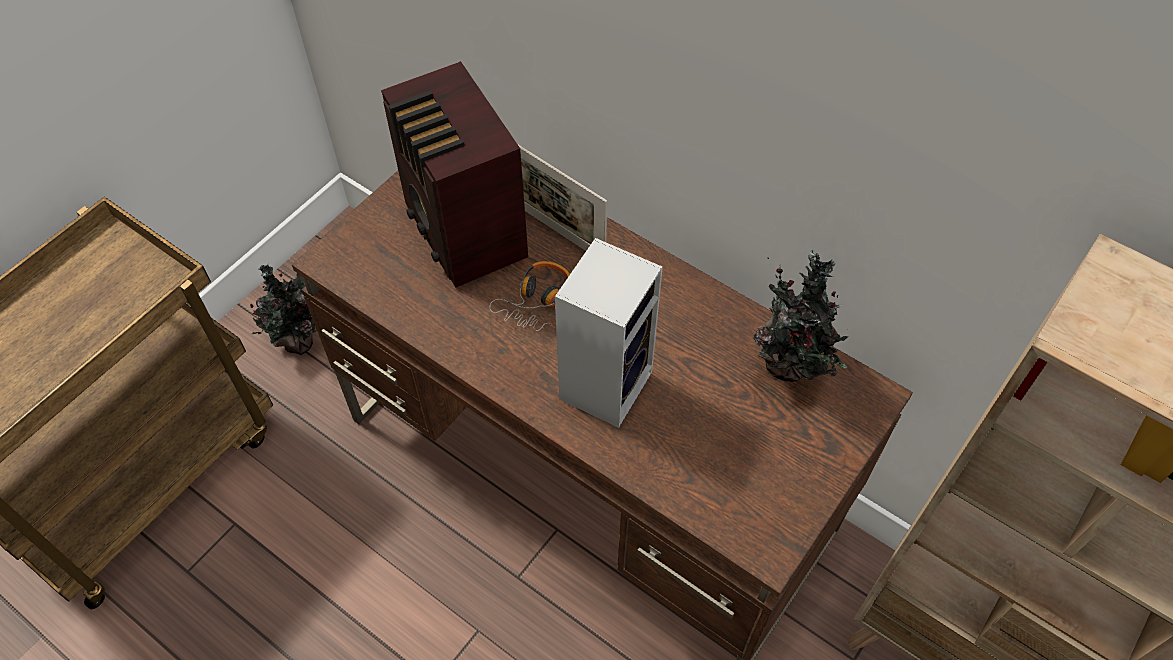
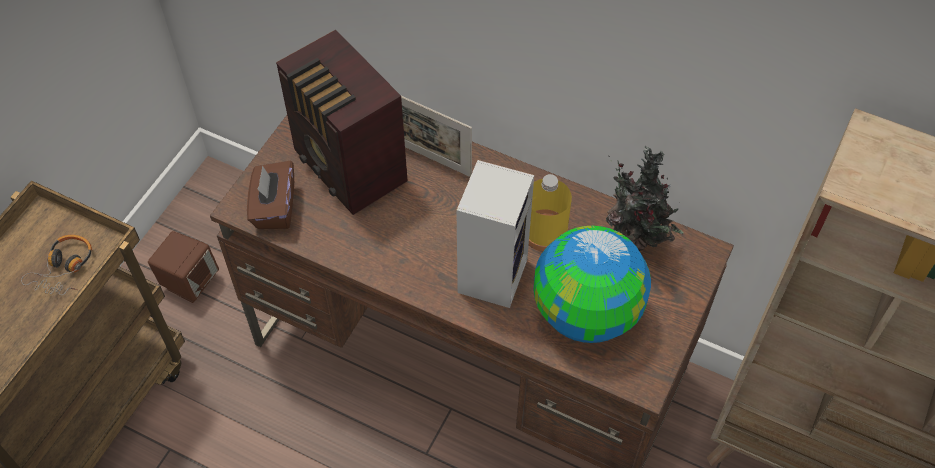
camera: 10 degrees left, 0 degrees up
(299, 340) = (190, 282): potted plant -> brown speaker
(367, 266) = (274, 208): none -> brown tissue box
(537, 301) = (422, 216): headphones -> headphones (64, 269)
(680, 341) = (545, 232): none -> yellow bottle
(713, 449) = (587, 313): none -> globe

